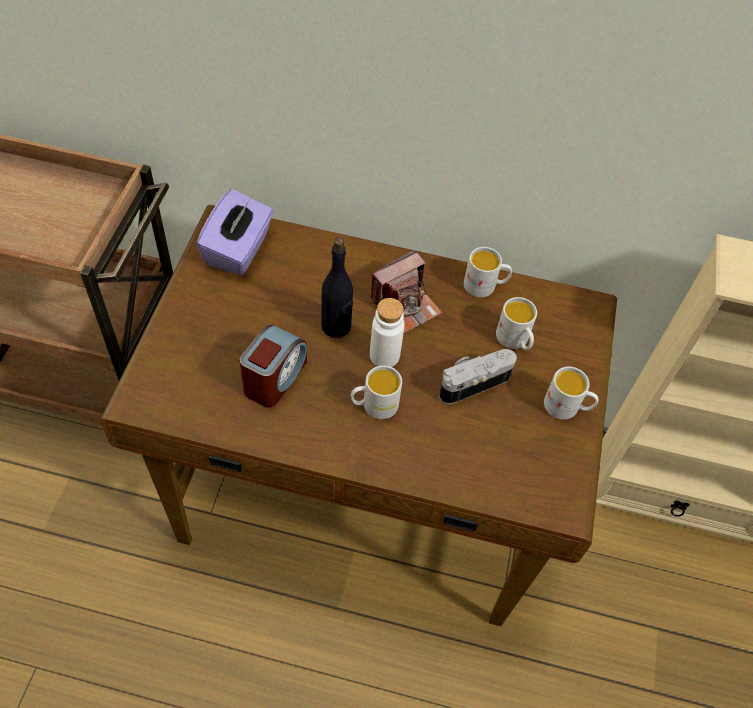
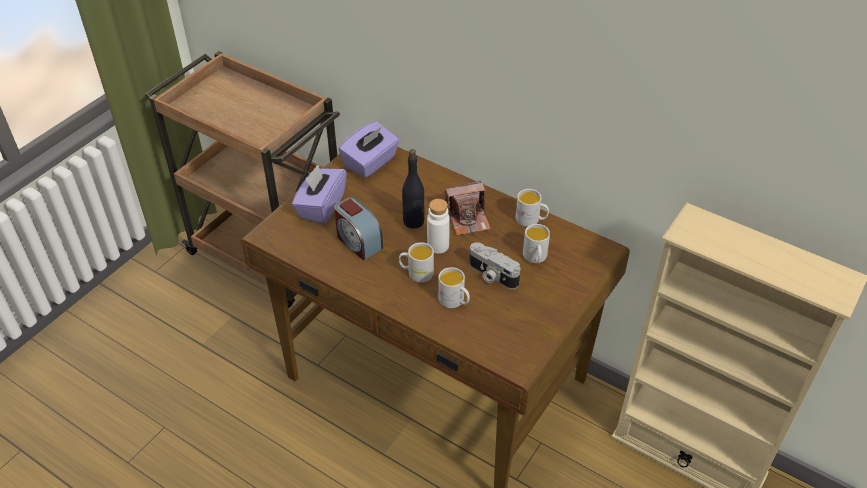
camera: 25 degrees right, 10 degrees down
(198, 336) = (321, 206): none -> purple tissue box
(274, 378) = (358, 242): alarm clock -> alarm clock turned 90 degrees clockwise
(472, 382) = (491, 275): camera -> camera turned 135 degrees counterclockwise
(567, 407) = (552, 307): white mug -> white mug (454, 301)

